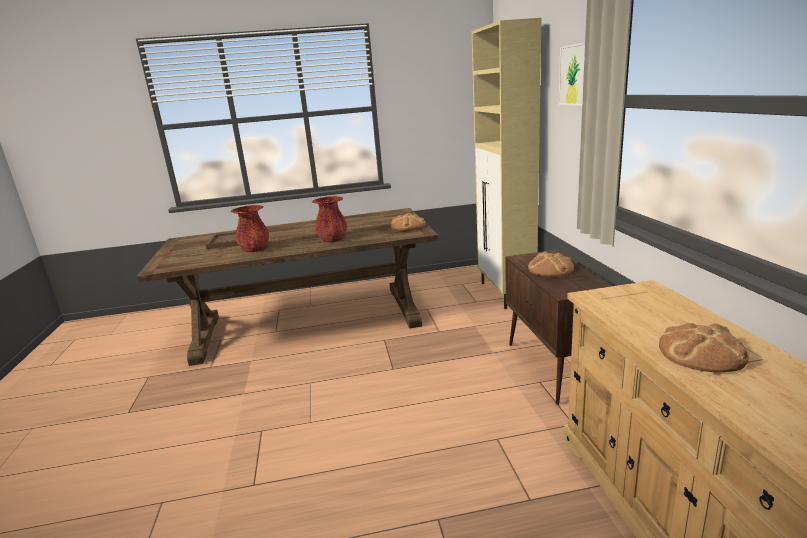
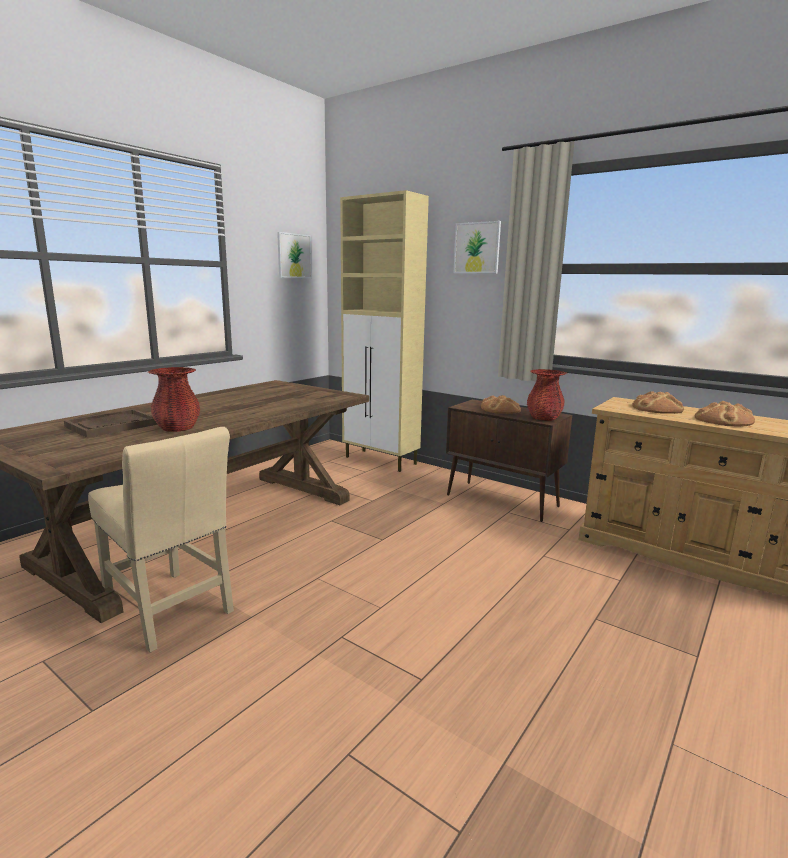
camera: 45 degrees left, 5 degrees down
(219, 371) = (170, 610): none -> beige chair
(332, 239) = (263, 409): red vase -> red vase (543, 418)
(407, 226) = (320, 392): bread -> bread (657, 408)
(451, 90) = (294, 256): none -> picture

